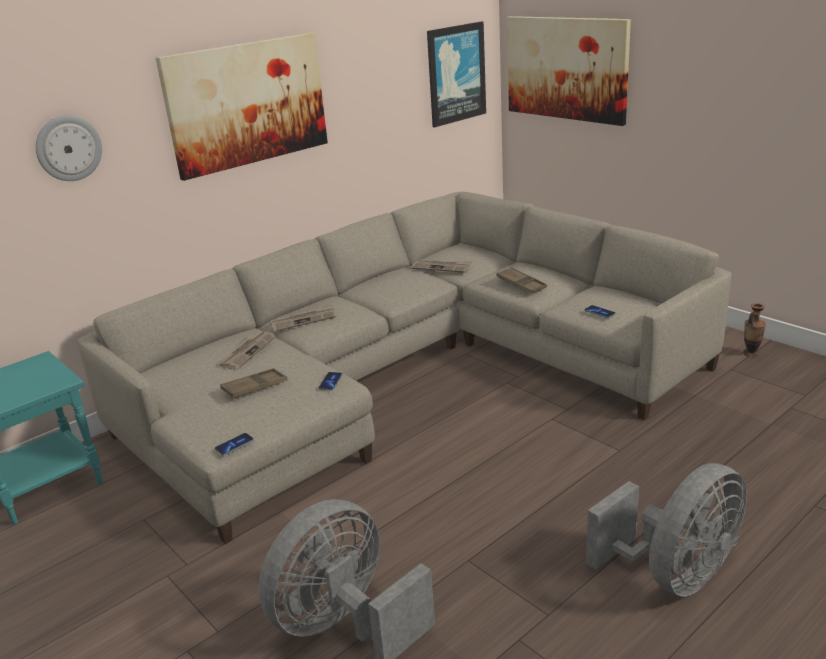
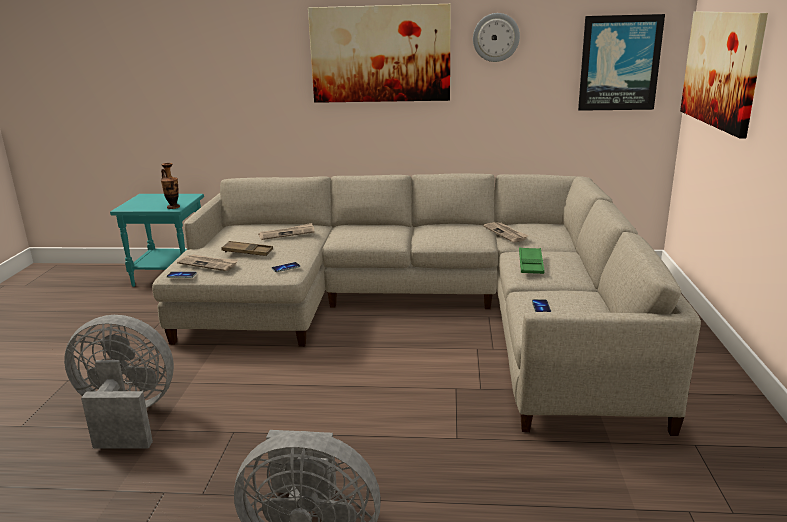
camera: 45 degrees right, 5 degrees down
(68, 148) = (238, 62): wall clock -> wall clock (496, 37)
(303, 320) = (352, 230): newspaper -> newspaper (208, 264)
(521, 284) = (531, 264): brown tray -> green tray
(751, 354) = (750, 446): vase -> vase (173, 207)

